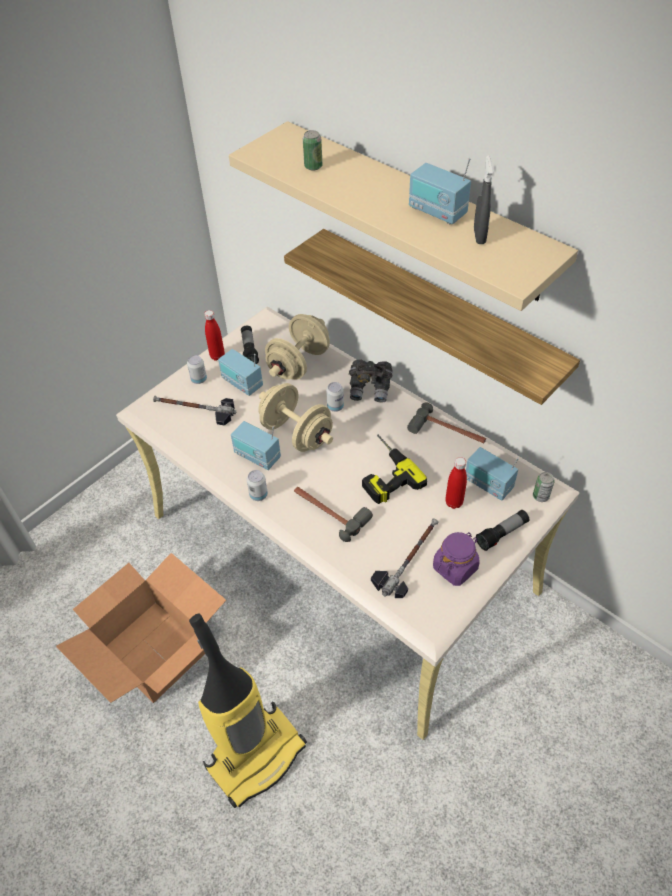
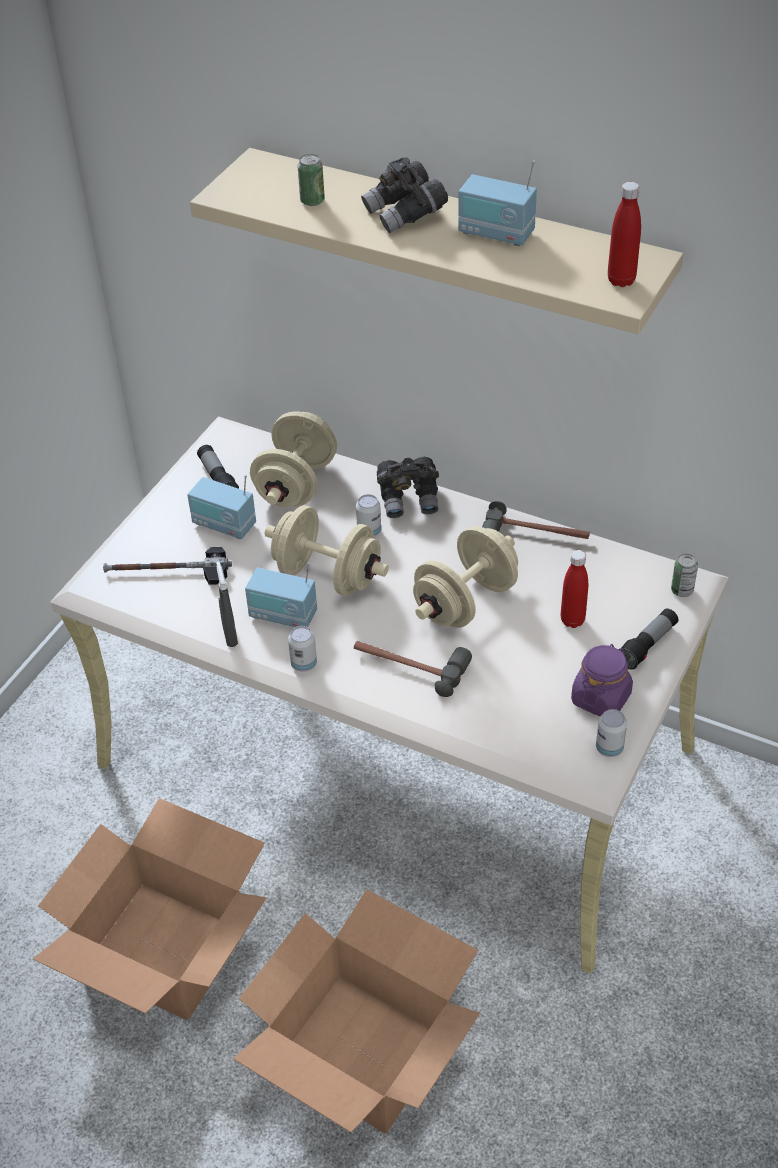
camera: 15 degrees left, 5 degrees down
(199, 379) = (158, 531): can -> can (609, 748)
(217, 356) = (173, 495): red bottle -> red bottle (621, 280)
(255, 754) = (362, 1050): vacuum cleaner -> cardboard box
(376, 186) = (405, 214): none -> grey binoculars
(383, 472) = (465, 602): power drill -> beige dumbbell
(409, 558) = (537, 700): hammer -> none
(438, 313) = (497, 372): shelf -> none
(479, 236) = (559, 255): grey spray bottle -> grey spray bottle (230, 635)
(488, 484) = (609, 589): radio -> none

